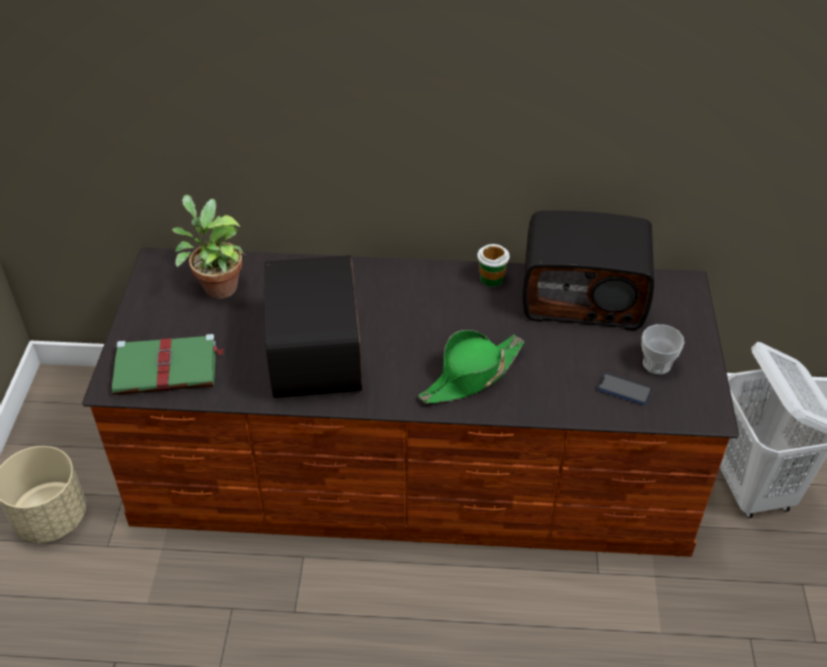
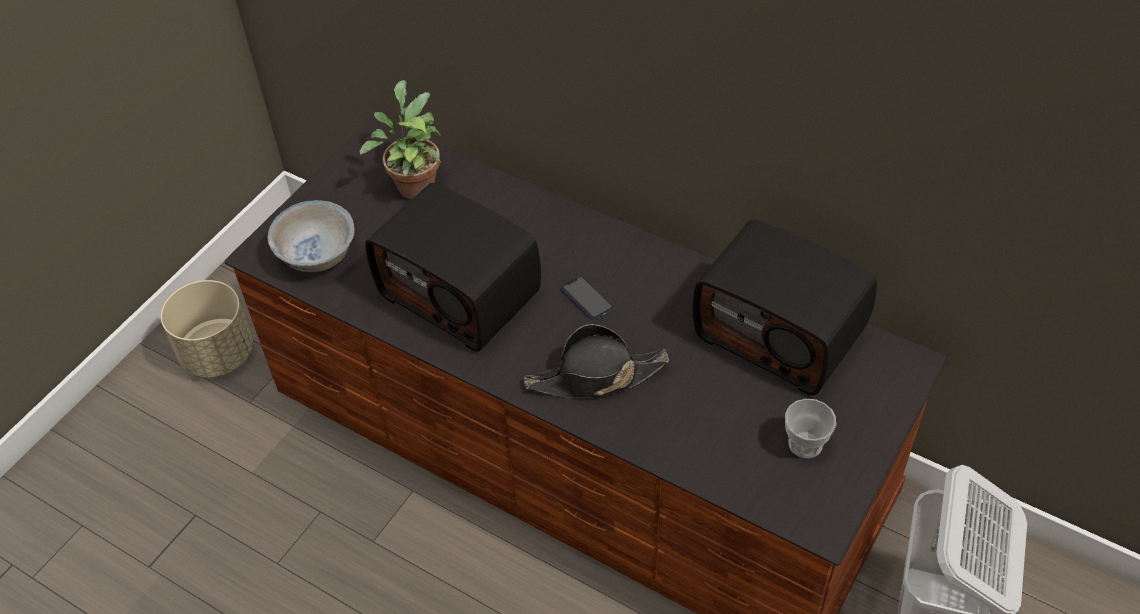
camera: 30 degrees right, 5 degrees up
(168, 368) = (316, 254): green book -> white bowl
(318, 354) = (462, 293): radio -> radio turned 75 degrees counterclockwise
(471, 376) = (596, 377): green hat -> black hat
(491, 278) = (693, 276): cup -> none
(624, 390) = (746, 458): phone -> phone (587, 299)

